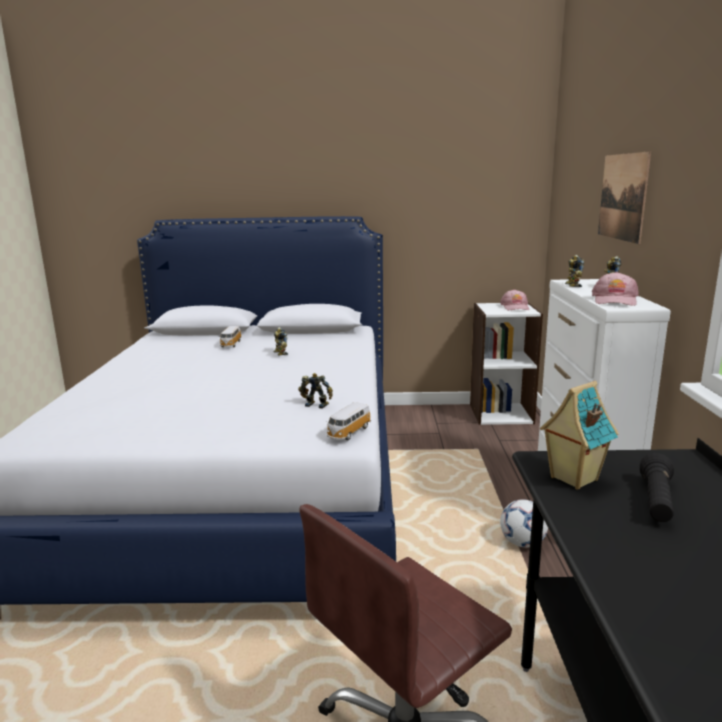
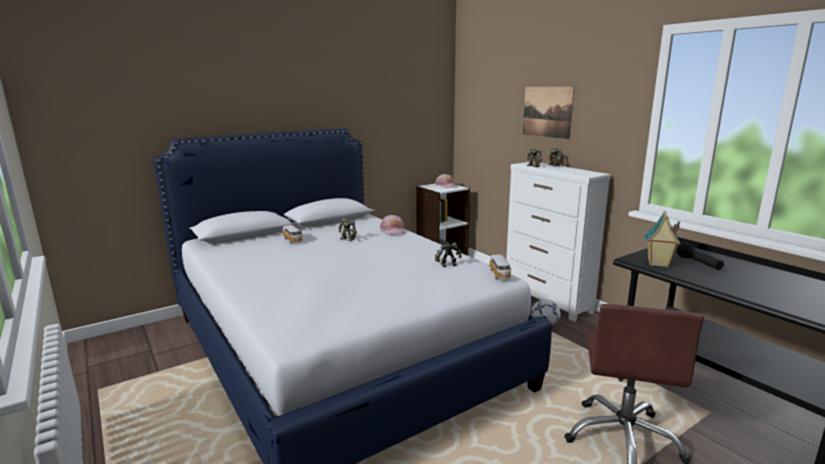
camera: 35 degrees left, 0 degrees up
(615, 300) = (576, 172): pink cap -> pink cap (393, 230)

